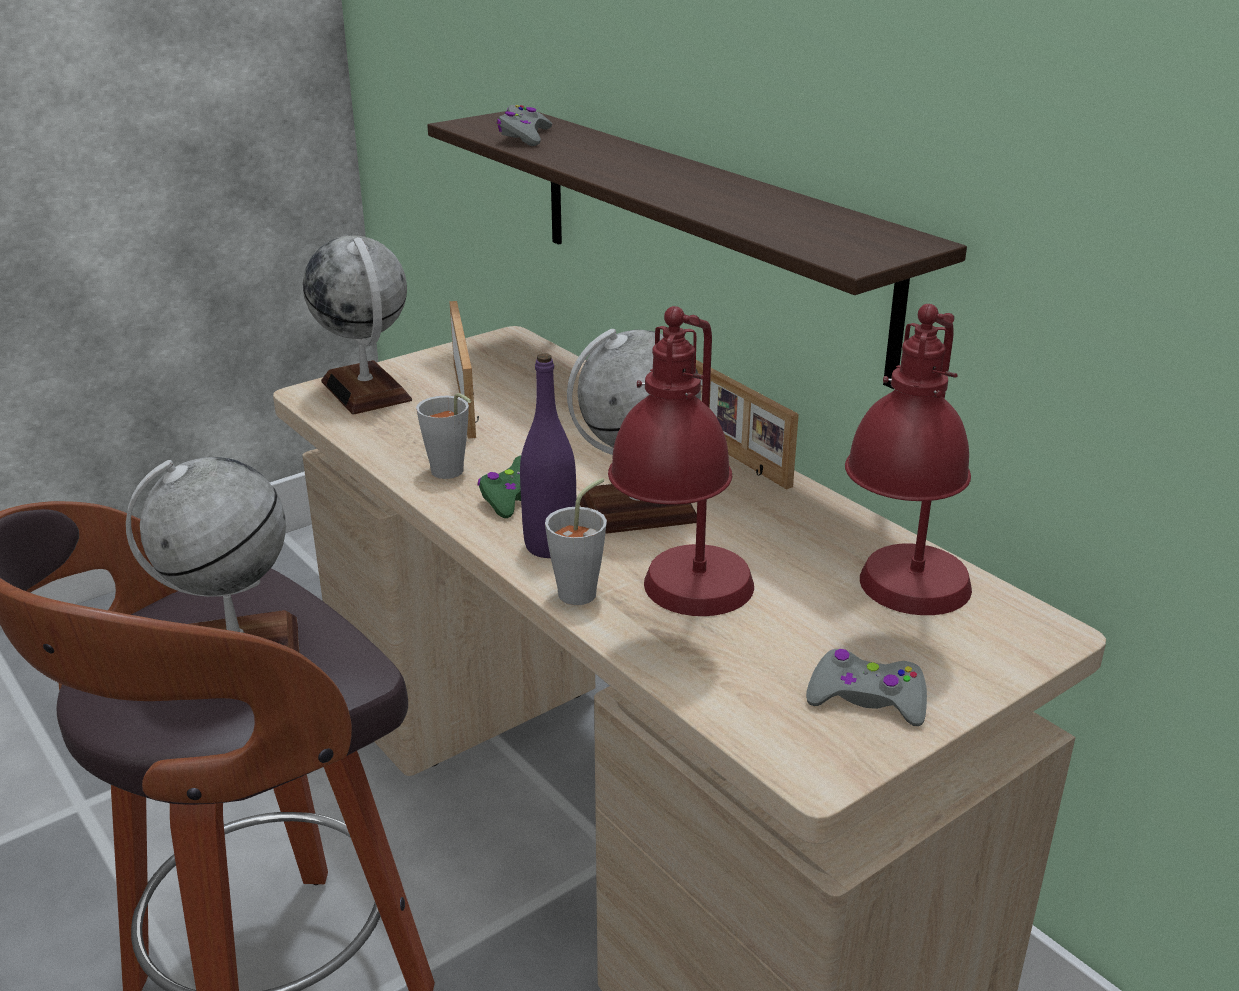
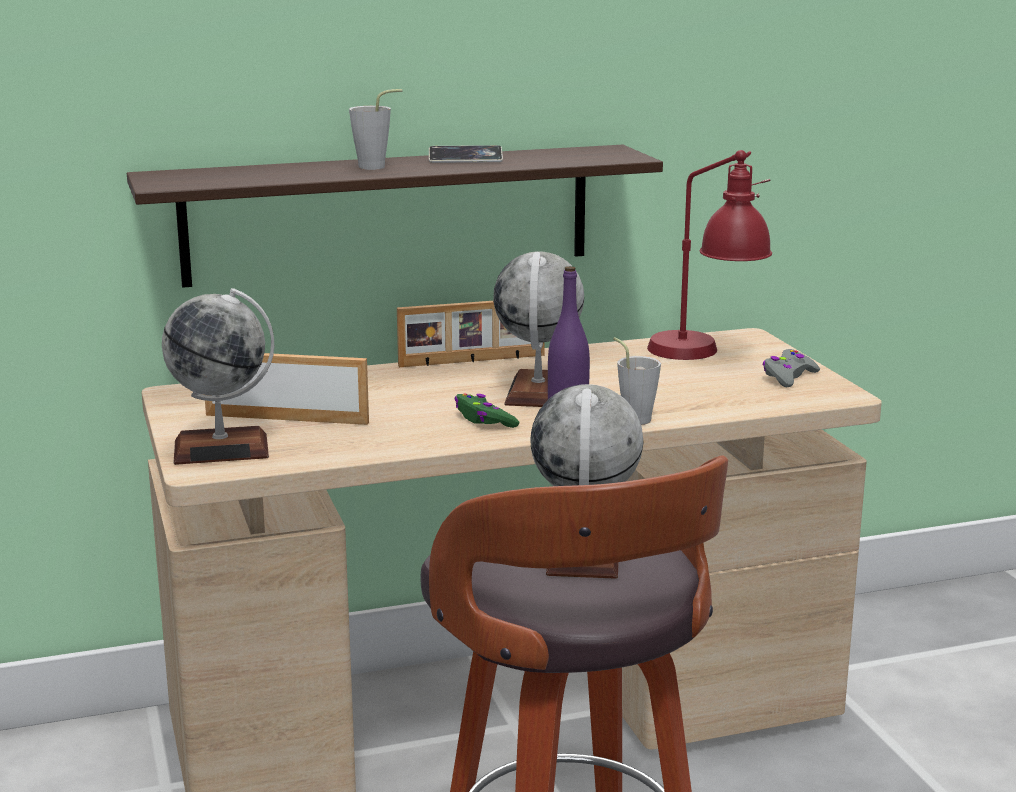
camera: 70 degrees left, 10 degrees down
(451, 474) = (426, 435): grey cup -> grey cup (378, 167)
(524, 136) = (237, 177): grey game controller -> none
(685, 611) = (676, 398): red table lamp -> none
(726, 191) = (465, 159): none -> phone

